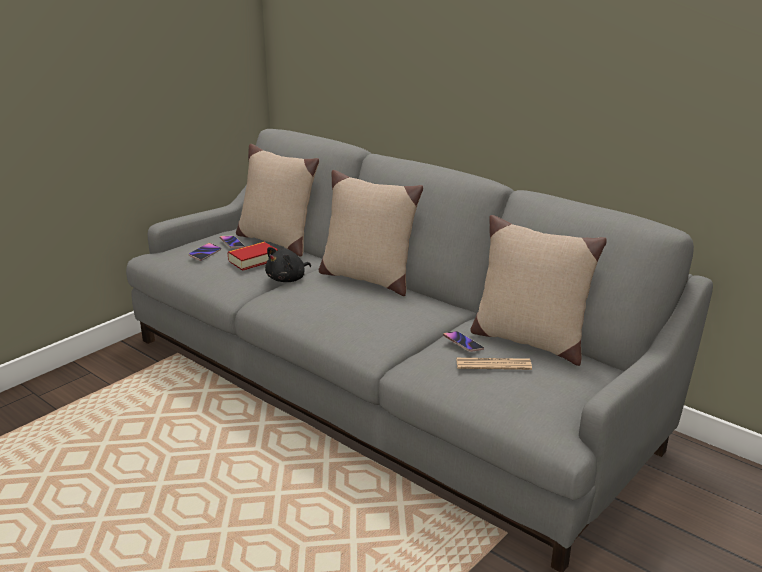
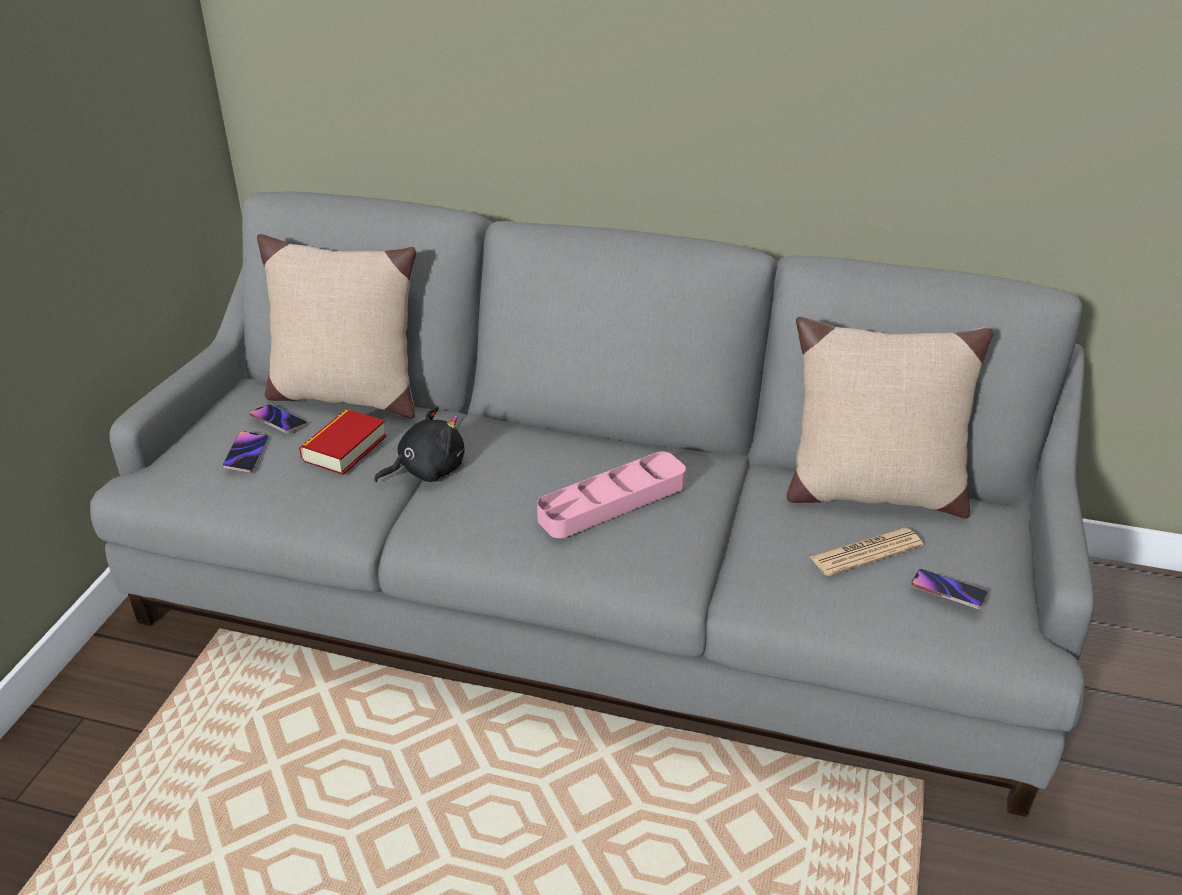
camera: 25 degrees left, 10 degrees up
(288, 279) = (427, 470): black plush toy -> black plush toy turned 135 degrees counterclockwise
(367, 278) = (559, 438): beige pillow -> none
(367, 309) = (612, 501): none -> pink tray
(462, 343) = (794, 526): phone -> phone (948, 592)

